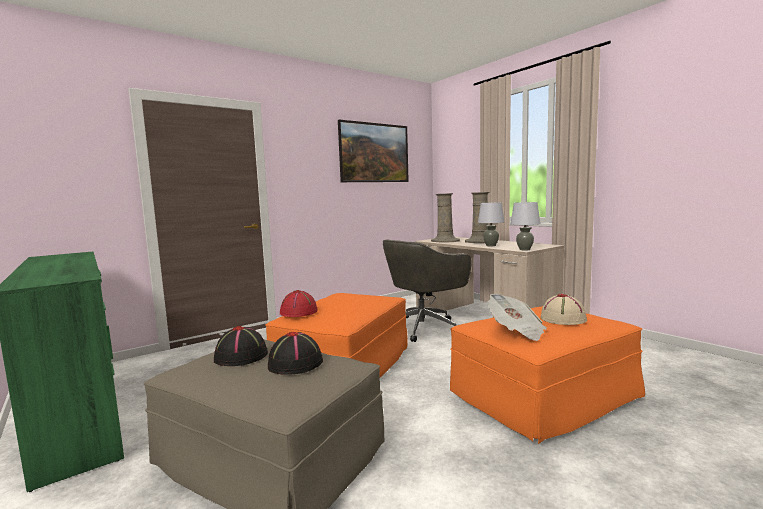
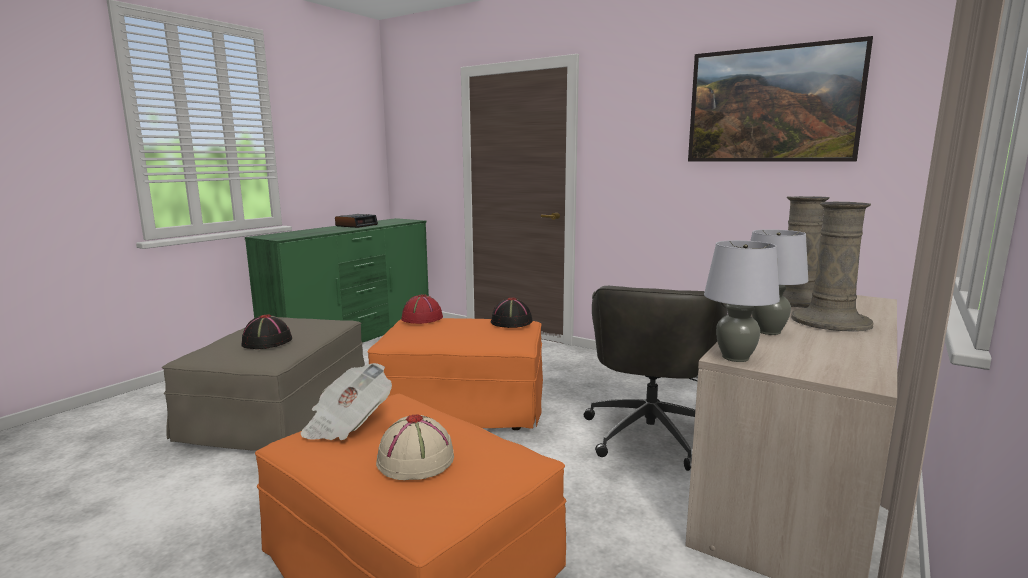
camera: 70 degrees right, 5 degrees up
(51, 263) = (356, 225): none -> alarm clock
(242, 356) = (290, 325): black hat -> black hat (511, 322)
(424, 327) = (650, 433): grey office chair -> grey office chair turned 105 degrees counterclockwise

